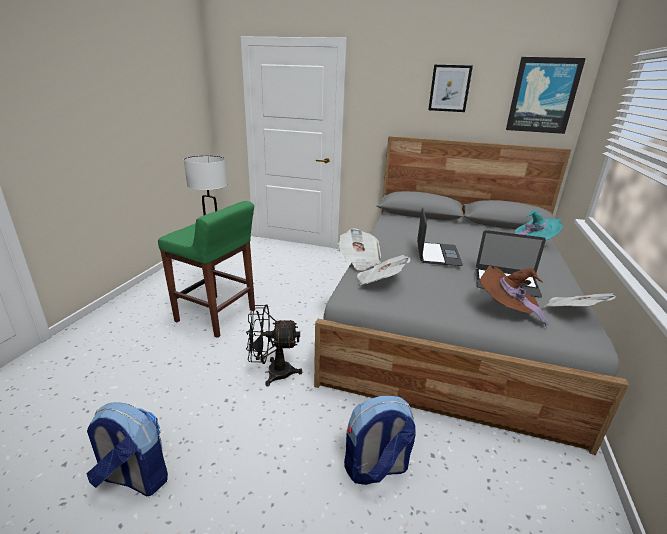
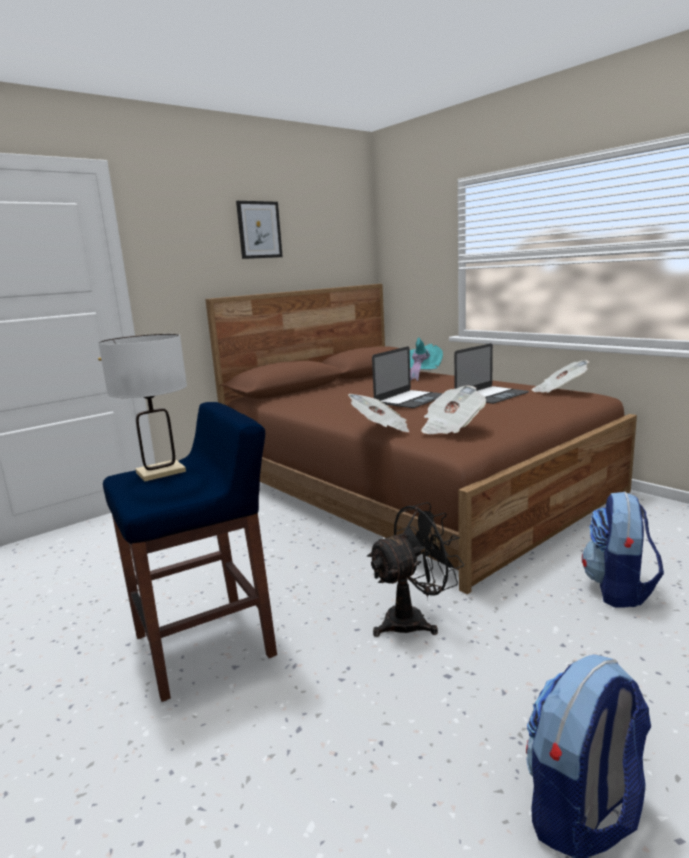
camera: 55 degrees left, 10 degrees down
(217, 316) = (207, 645): green stool -> blue stool
(272, 372) = (414, 620): black fan -> black fan turned 150 degrees counterclockwise
(437, 254) = (411, 399): laptop -> laptop turned 90 degrees clockwise
(449, 320) = (411, 484): grey bed -> brown bed
(506, 311) = (544, 404): brown hat -> none
(543, 95) = (343, 233): picture -> none

